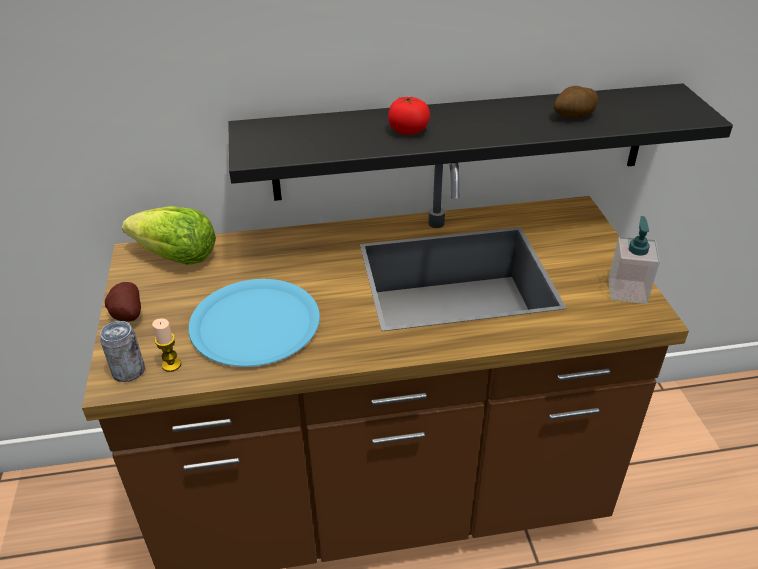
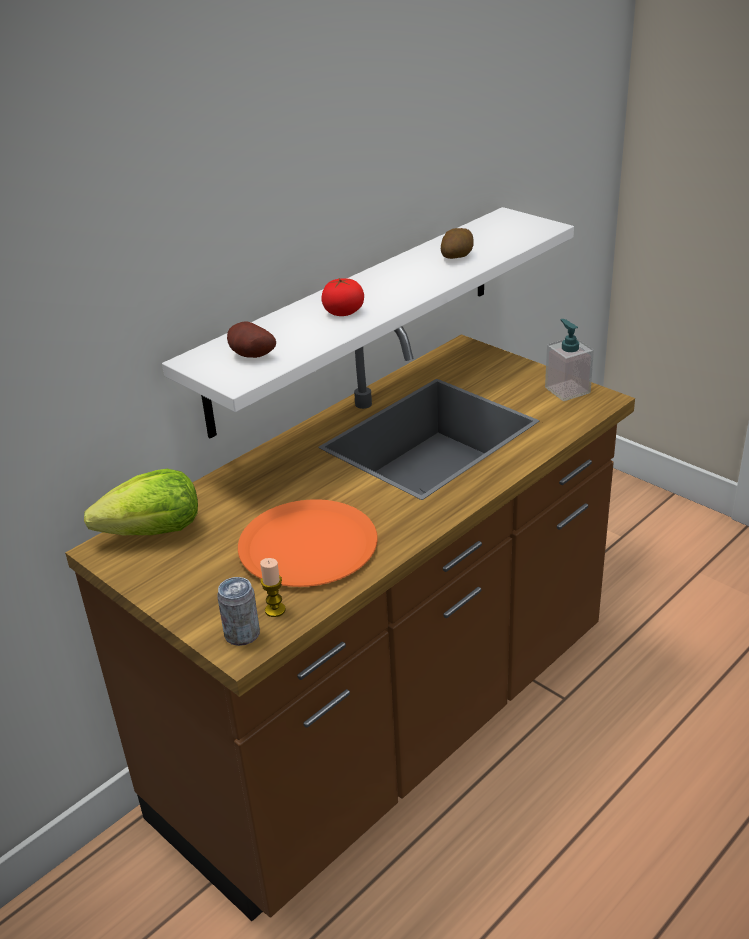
camera: 35 degrees left, 5 degrees down
(126, 315) = (173, 598): potato -> potato (251, 356)
(255, 324) = (307, 545): blue plate -> orange plate
(462, 142) = (357, 317): black shelf -> white shelf

